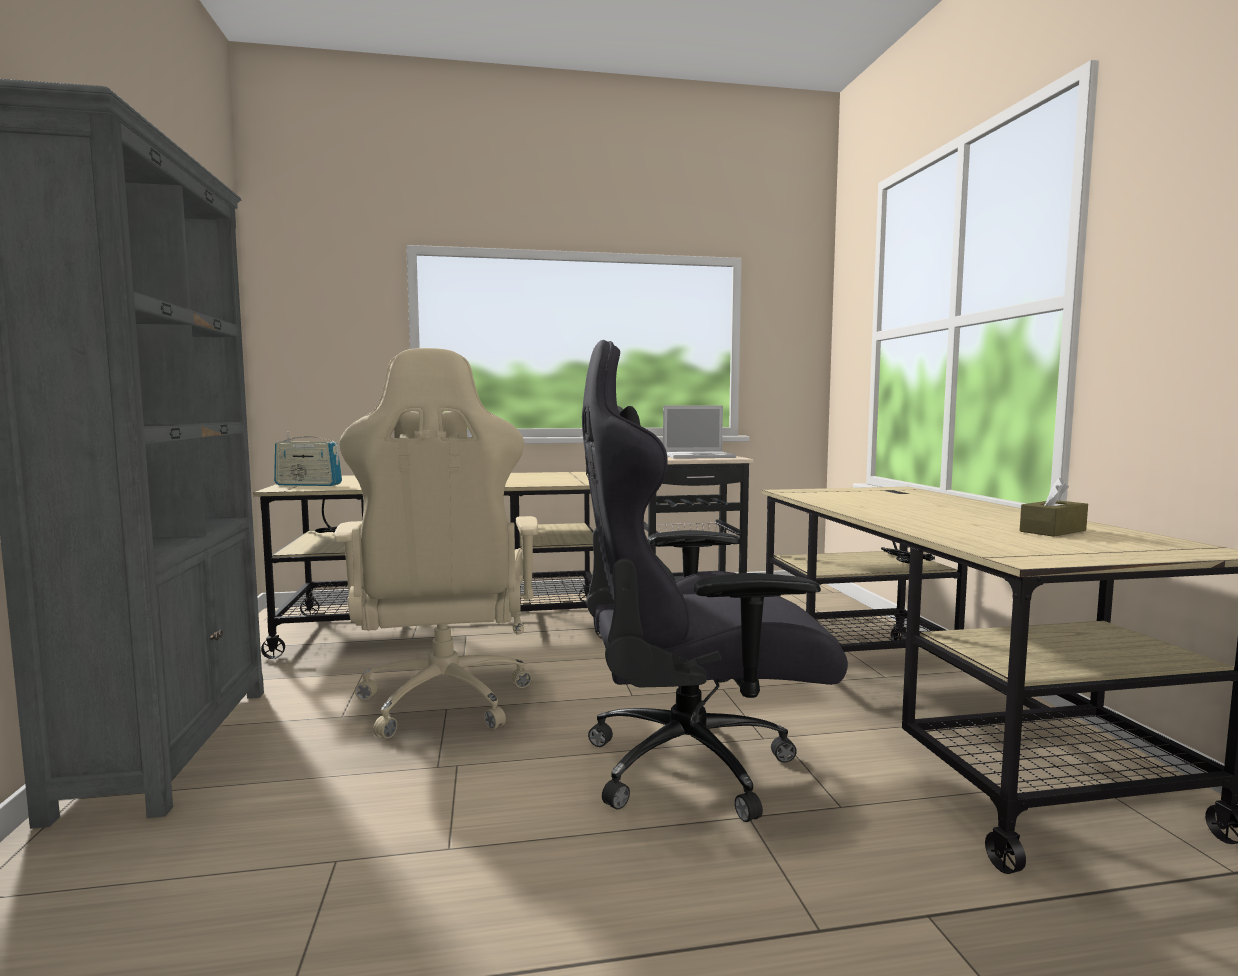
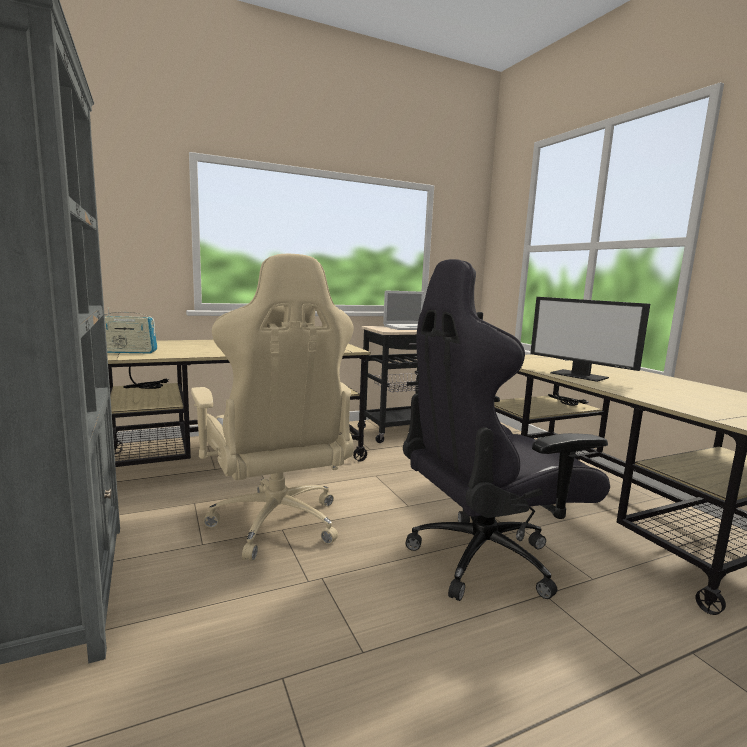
camera: 15 degrees left, 5 degrees up
(878, 509) = (580, 375): none -> monitor
(1052, 531) = (707, 394): brown tissue box -> none

